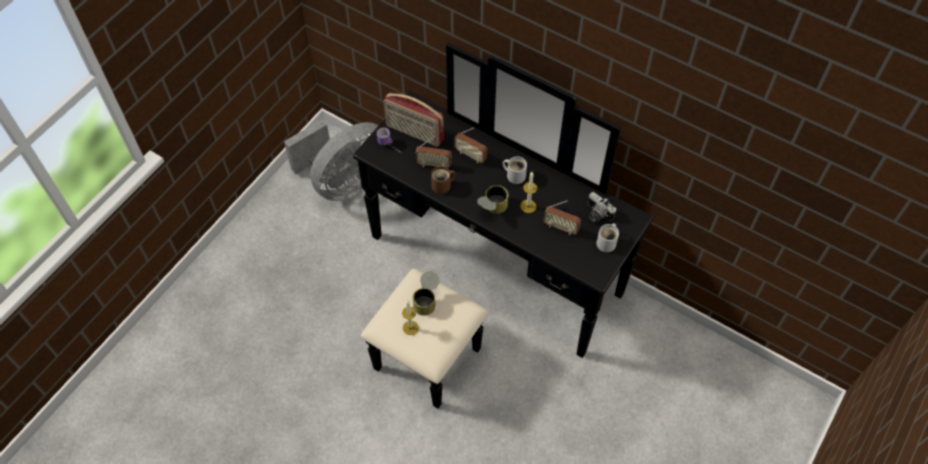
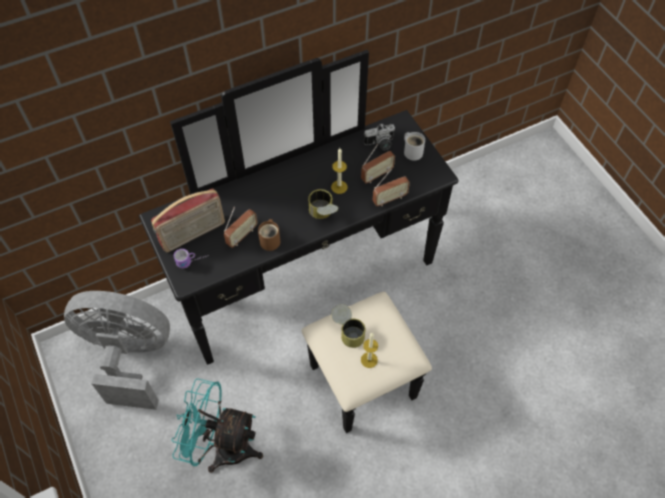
camera: 60 degrees left, 0 degrees up
(312, 286) = (223, 446): none -> turquoise fan
(347, 182) = (129, 357): grey fan -> grey fan turned 75 degrees counterclockwise
(470, 155) = (253, 202): radio -> radio (389, 199)
(515, 175) = (299, 180): white mug -> none

